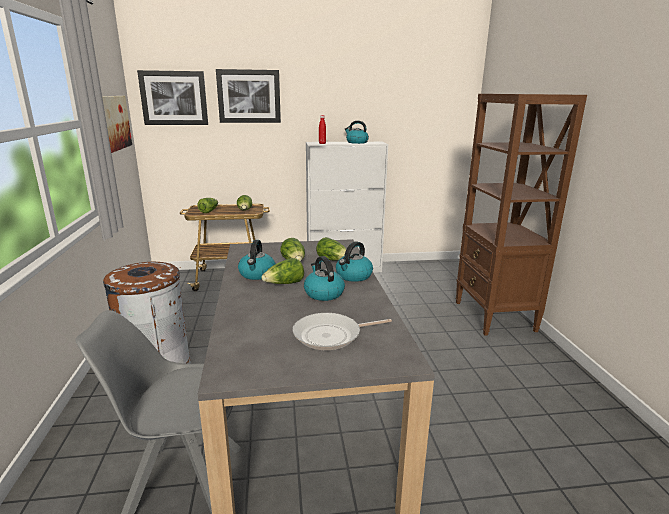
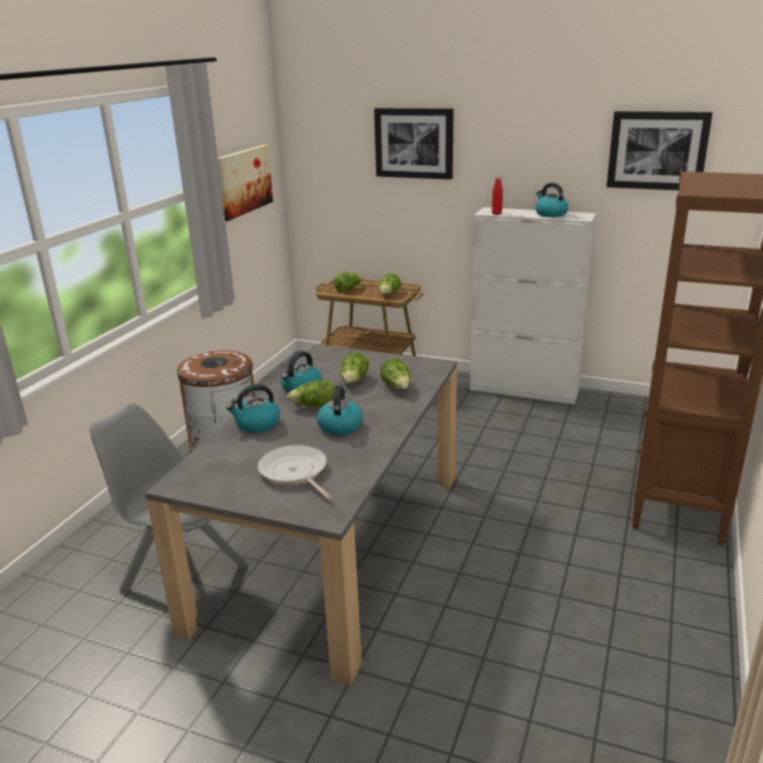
camera: 30 degrees right, 5 degrees up
(174, 98) = (326, 144): picture -> picture (657, 150)
(331, 335) = (295, 472): frying pan -> frying pan turned 45 degrees clockwise
(353, 276) = (395, 412): kettle -> kettle (257, 424)

